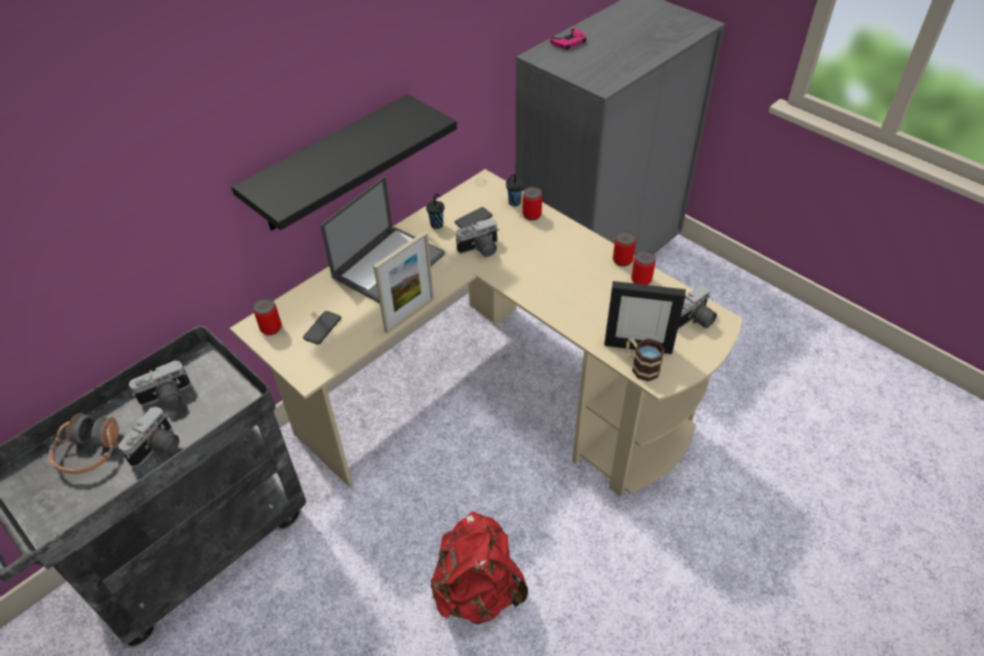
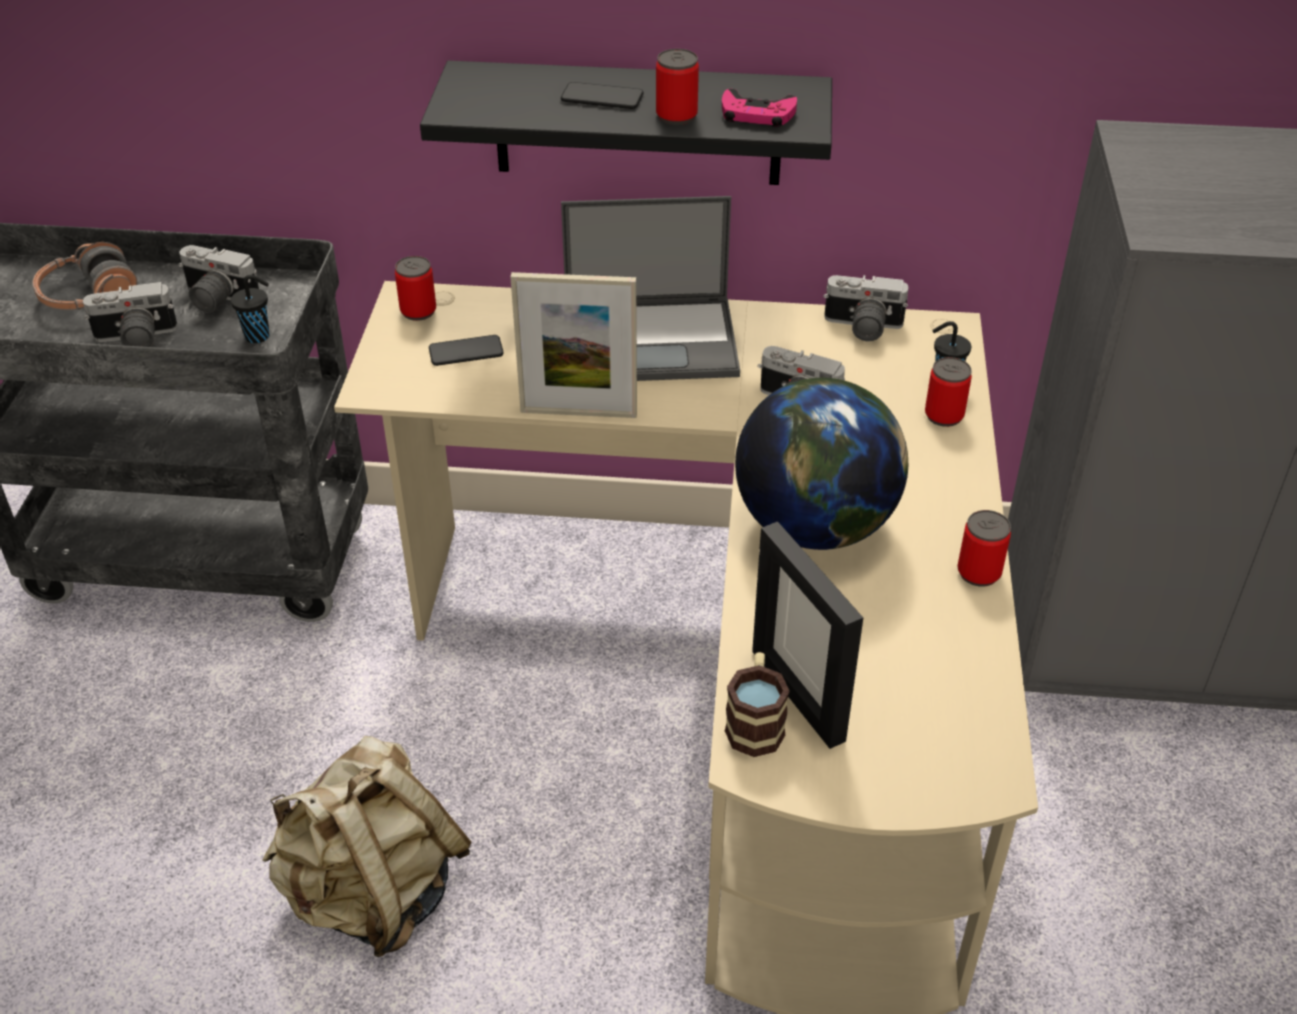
camera: 50 degrees right, 5 degrees down
(437, 224) = (791, 336): black cup -> black cup (259, 336)
(473, 219) = (850, 363): phone -> phone (602, 97)
(478, 590) = (374, 893): red backpack -> beige backpack
(554, 286) = (815, 525): none -> globe
(569, 42) = (1226, 146): pink game controller -> pink game controller (757, 115)
(641, 280) = (961, 620): can -> can (676, 116)
(693, 321) = (944, 740): camera -> camera (862, 328)

